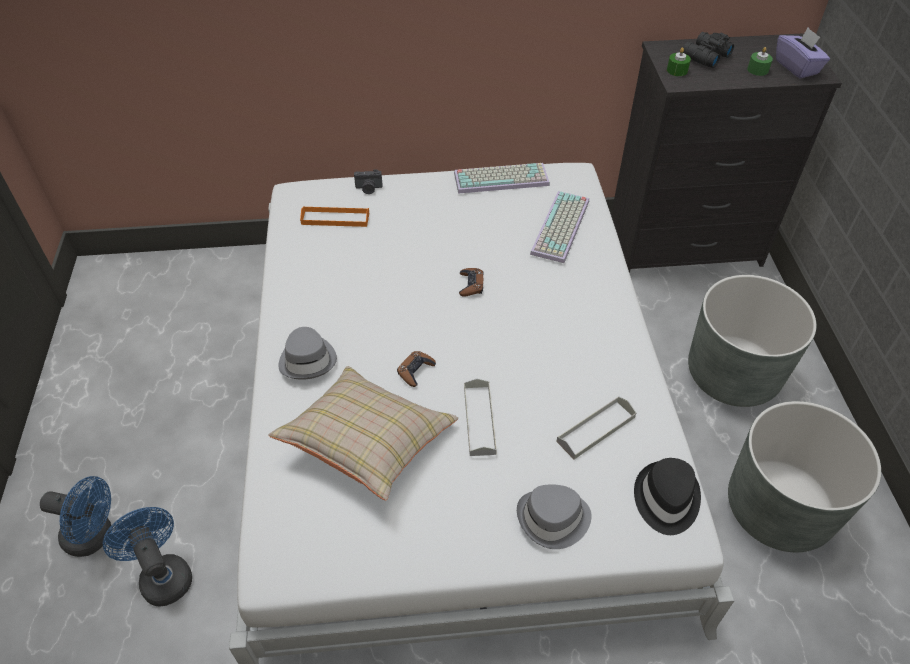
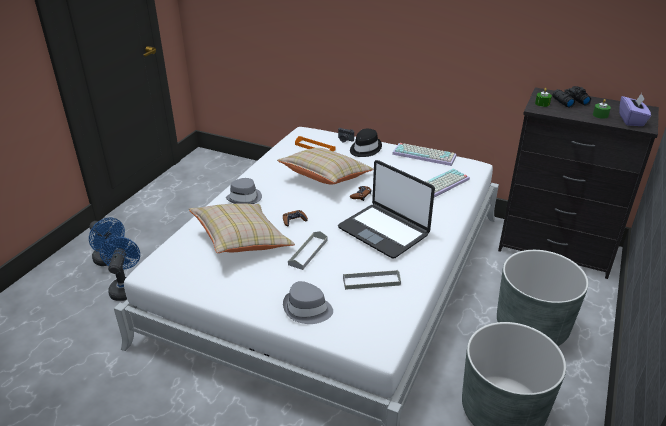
camera: 30 degrees right, 15 degrees down
(397, 272) = (325, 178): none -> beige pillow
(548, 335) = (384, 231): none -> laptop
(665, 499) = (382, 328): black hat -> black hat (364, 149)

